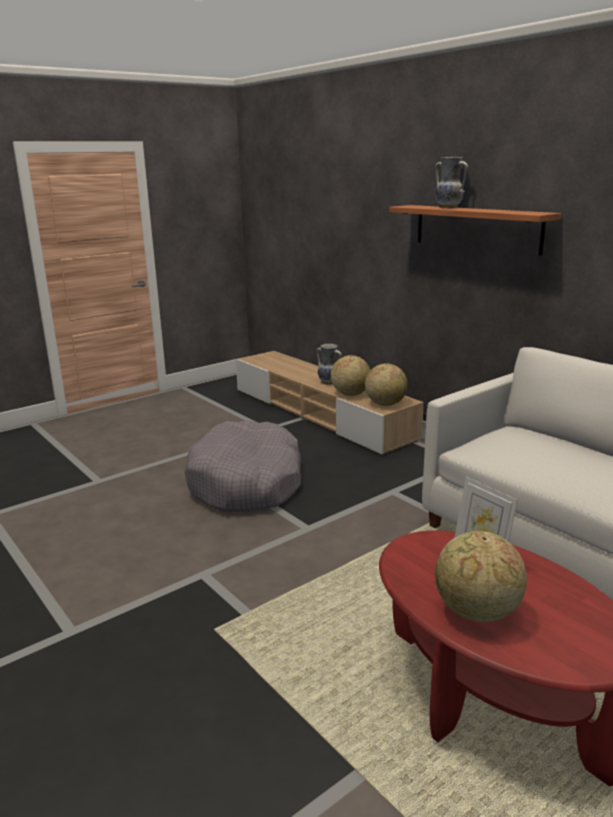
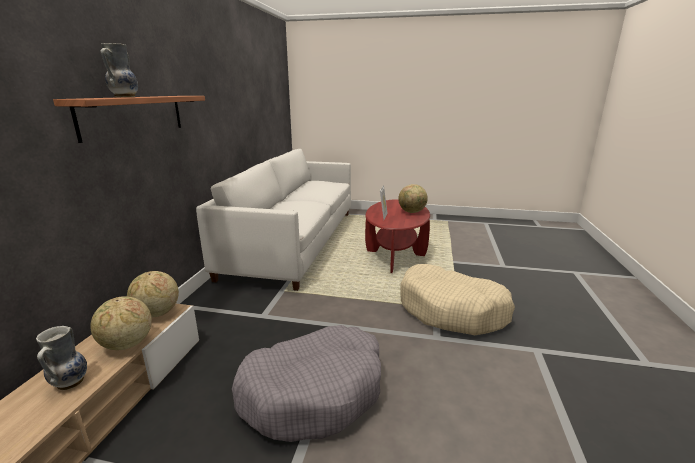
camera: 130 degrees left, 0 degrees up
(223, 624) = (452, 310): none -> beige dog bed

